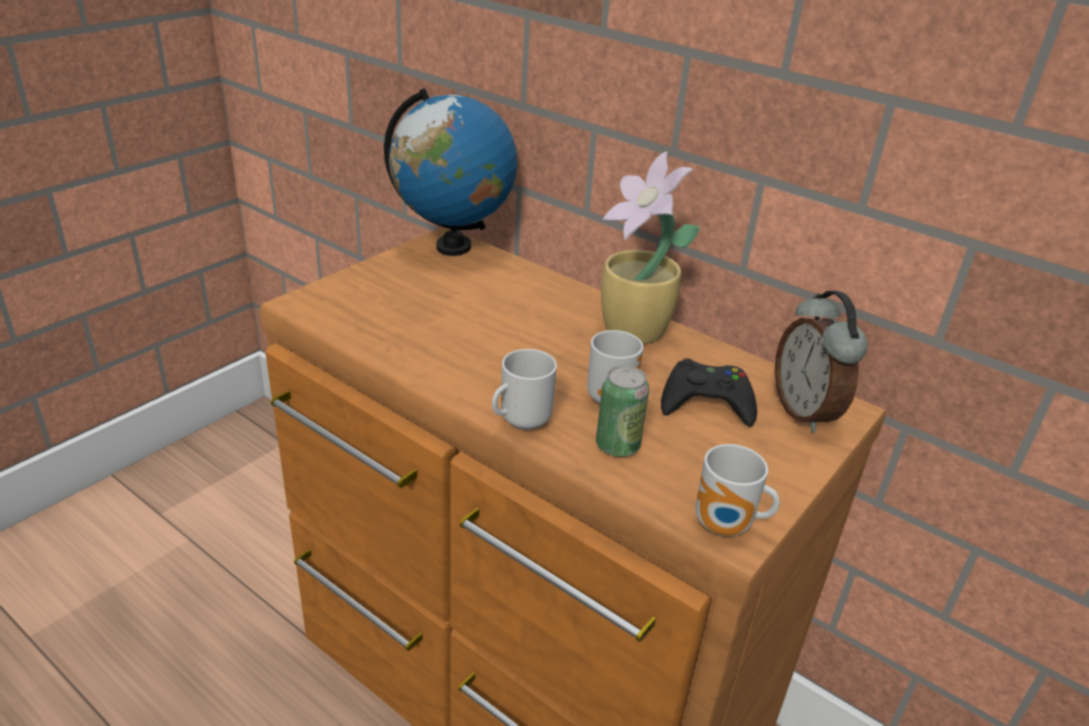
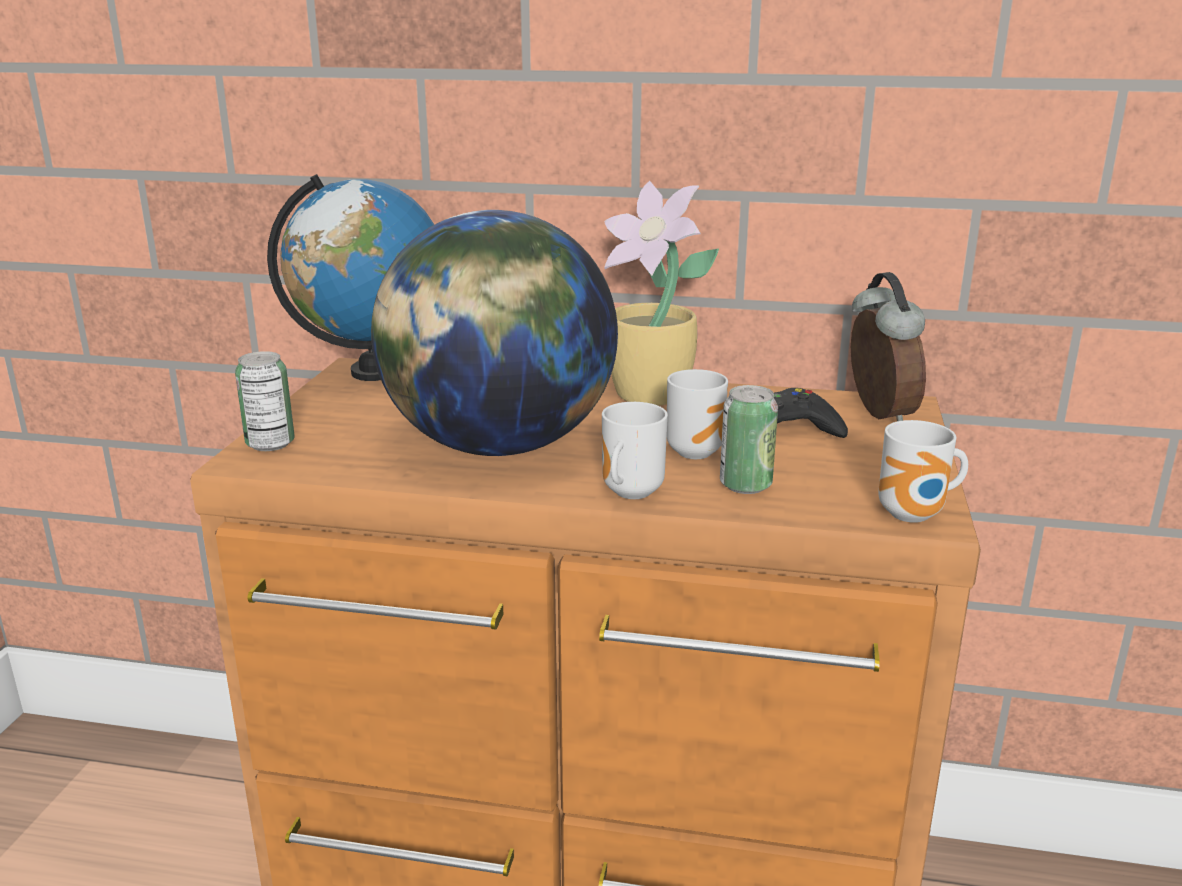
camera: 25 degrees left, 10 degrees down
(329, 293) = (270, 444): none -> can
(473, 344) = (498, 446): none -> globe
(805, 412) = (876, 415): alarm clock -> alarm clock turned 150 degrees counterclockwise

